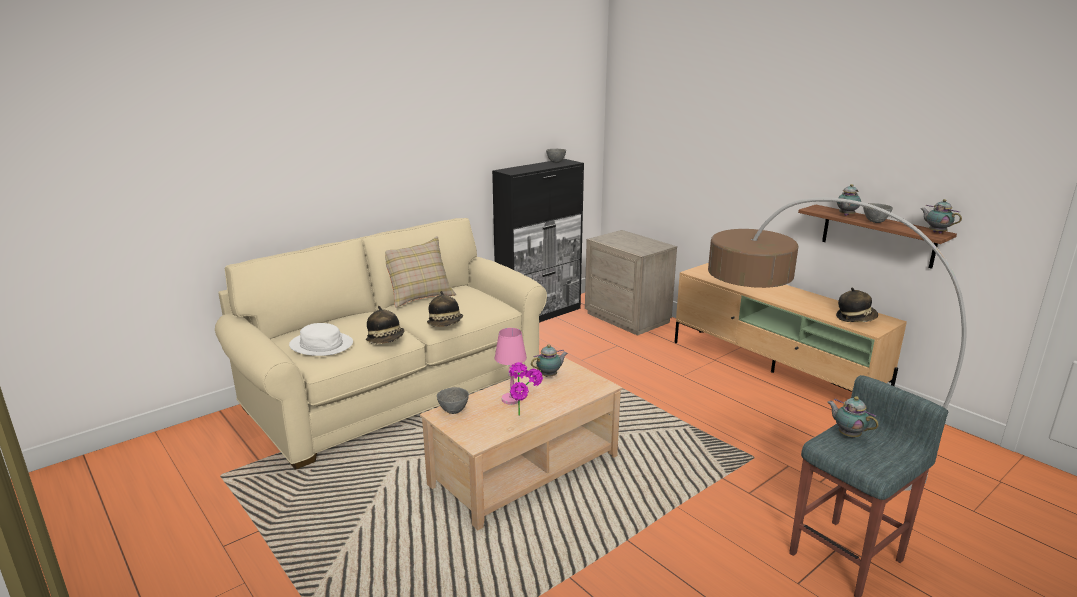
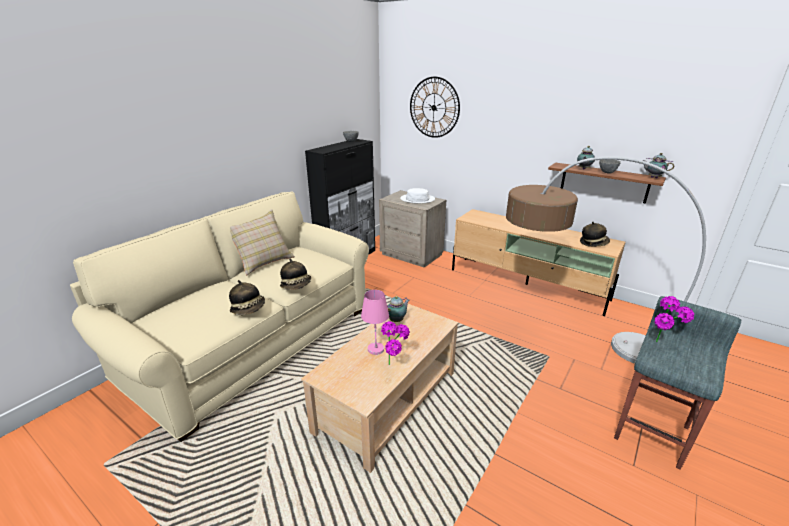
camera: 15 degrees left, 5 degrees up
(321, 345) = (188, 322): white hat -> white hat (417, 199)
(453, 411) = (330, 370): grey bowl -> none
(668, 123) = (434, 107): none -> wall clock
(847, 434) = (662, 345): teapot -> potted plant

